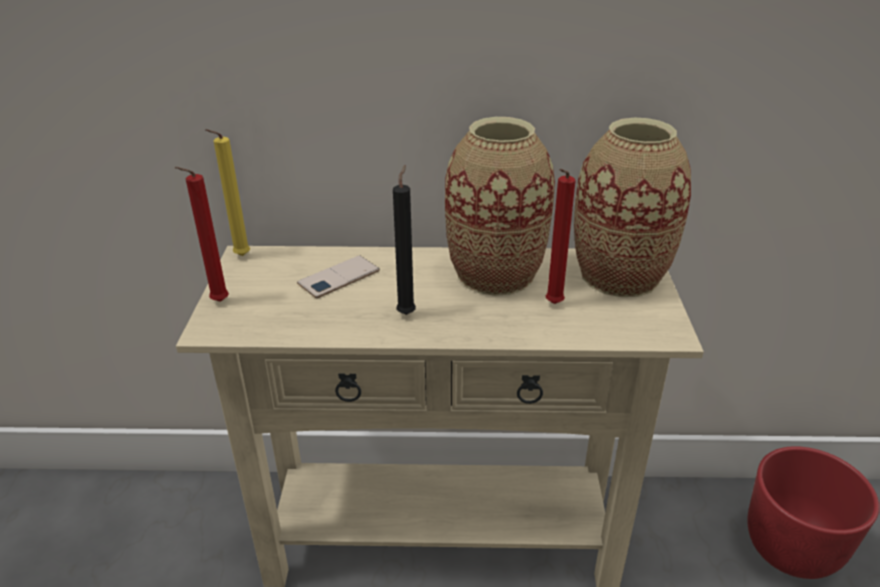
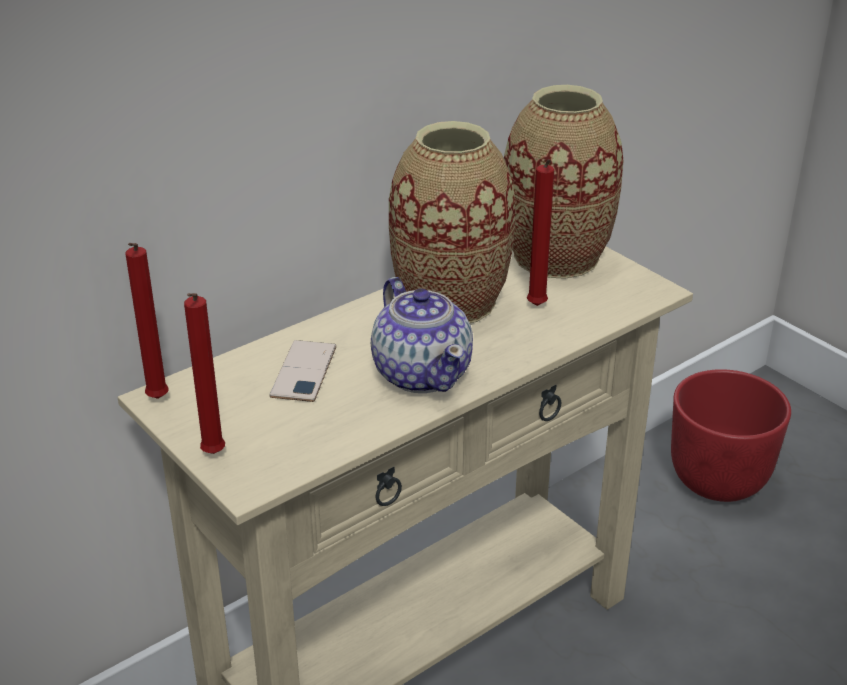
camera: 40 degrees left, 0 degrees up
(240, 257) = (156, 401): yellow candle -> red candle
(407, 312) = (422, 373): black candle -> teapot

